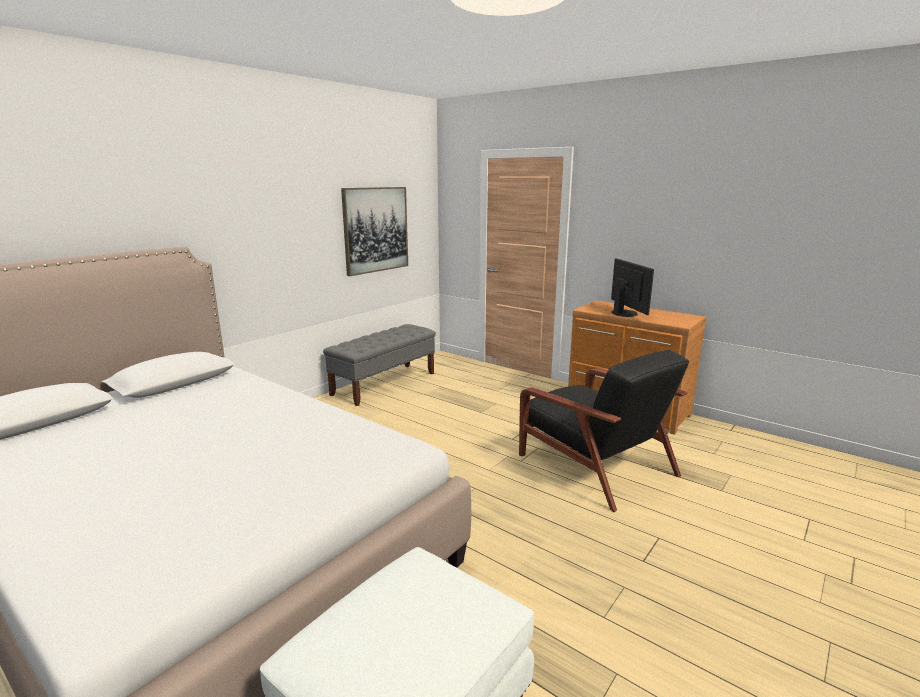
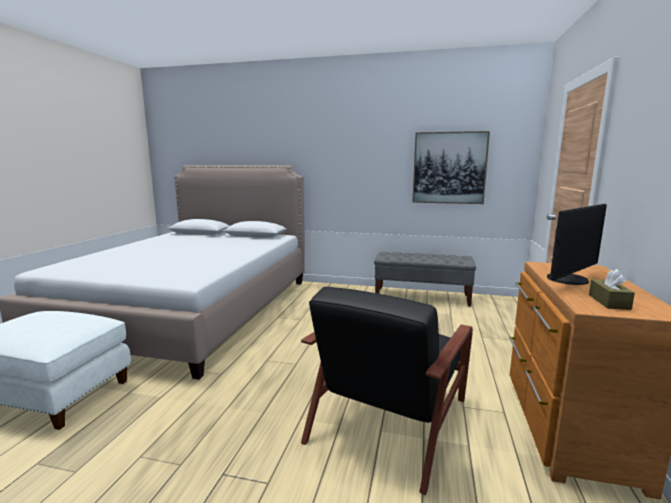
camera: 65 degrees right, 5 degrees down
(671, 319) = (609, 302): none -> brown tissue box

